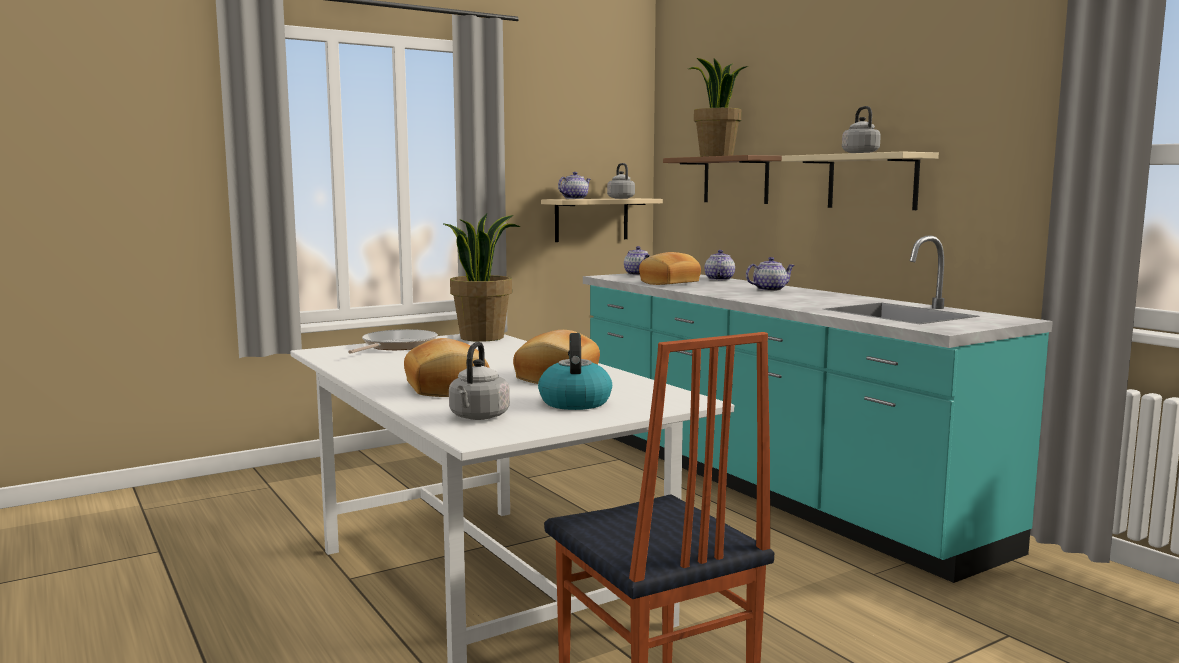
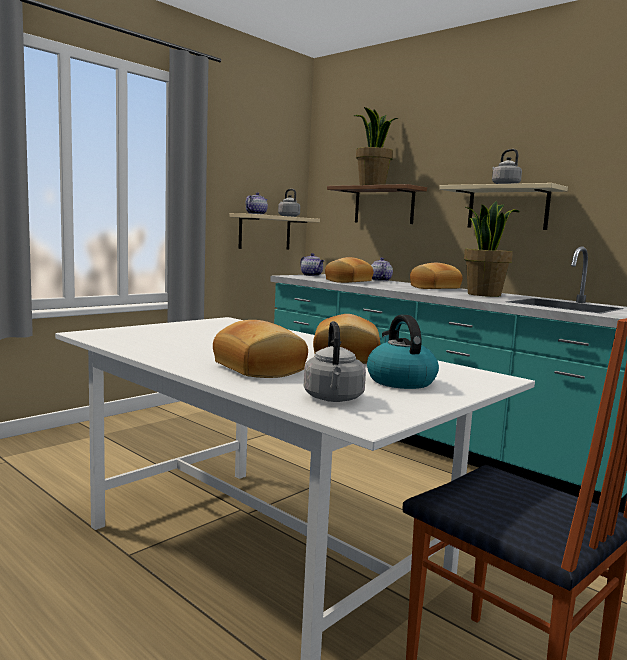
camera: 15 degrees left, 0 degrees up
(396, 346) = (158, 329): frying pan -> none
(482, 337) = (227, 322): potted plant -> potted plant (483, 294)
(770, 289) = (434, 288): teapot -> bread

